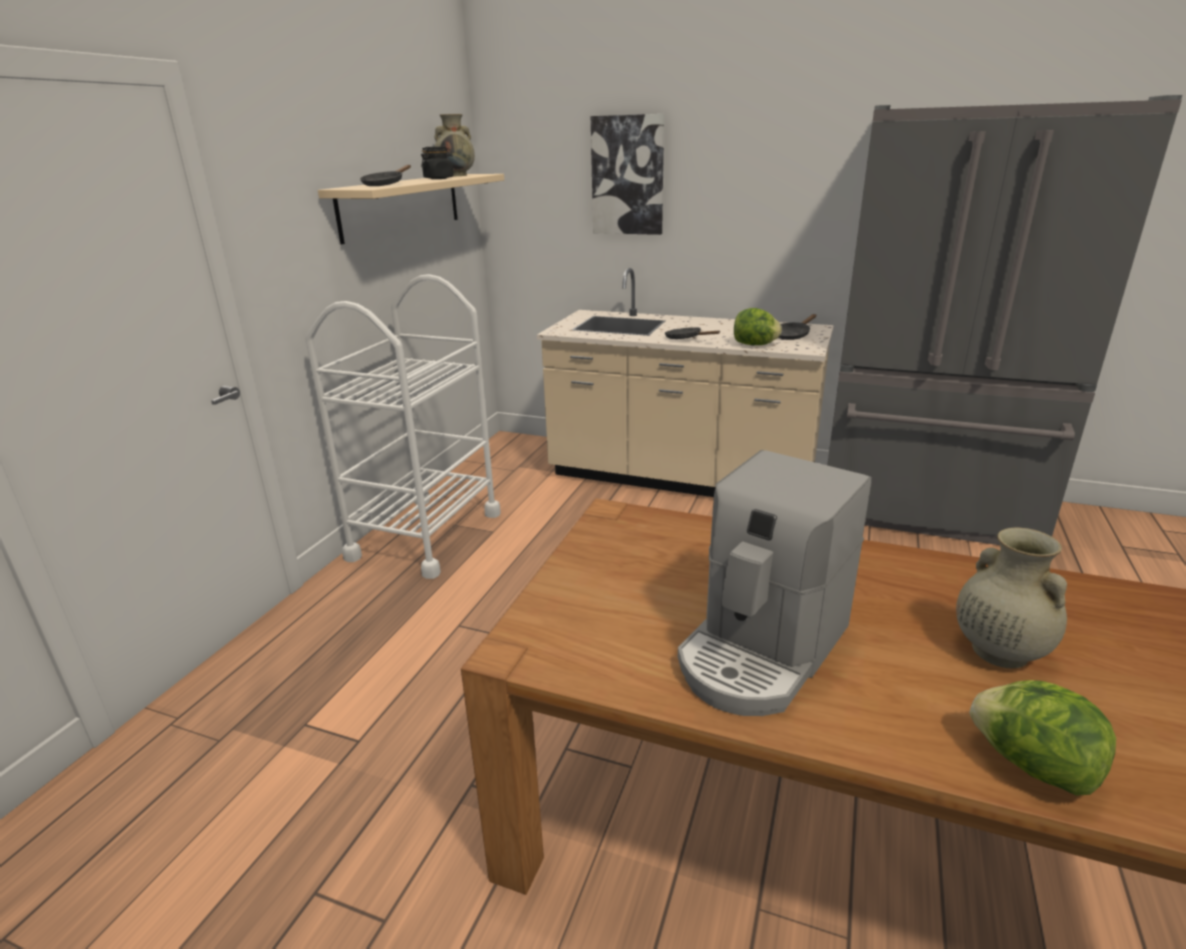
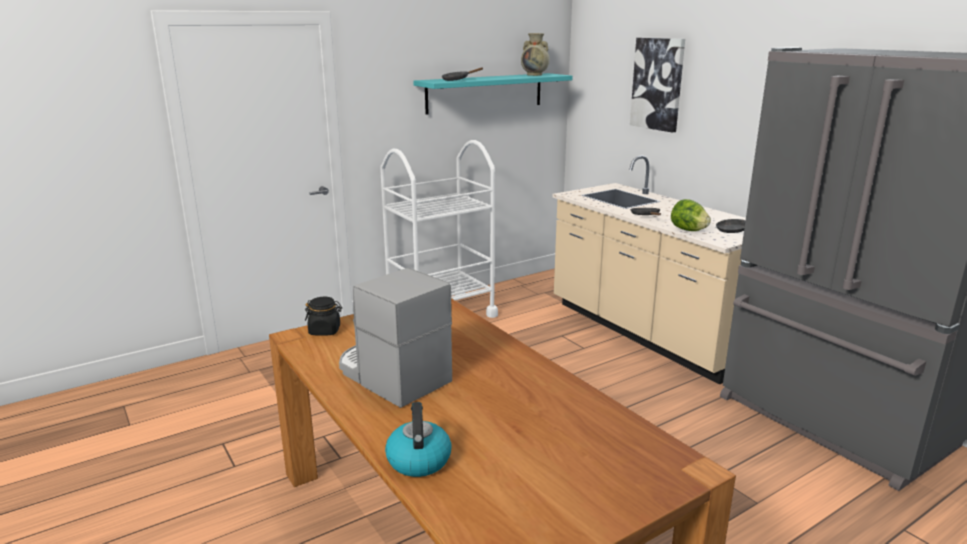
camera: 35 degrees right, 5 degrees down
(401, 206) = (485, 93): beige shelf -> turquoise shelf
(439, 178) = (510, 77): black jar -> black jar (325, 331)
(762, 650) = (391, 376): coffee machine -> coffee machine turned 60 degrees clockwise
(997, 651) = (503, 423): beige vase -> none
(1031, 765) = (418, 459): lettuce -> kettle

